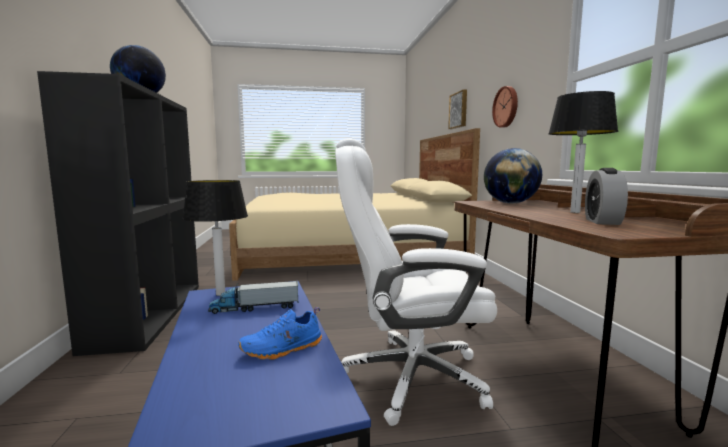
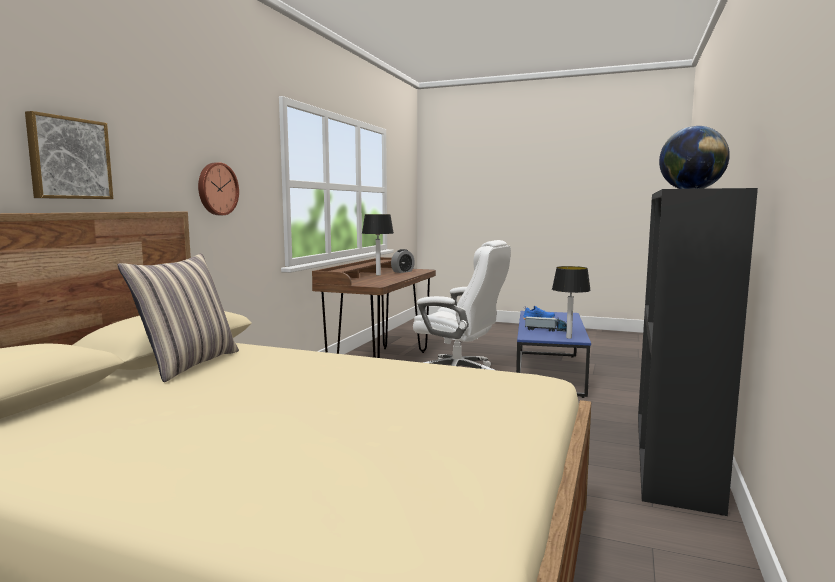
camera: 150 degrees left, 0 degrees up
(410, 199) = (188, 364): none -> pillow
(510, 203) = (362, 281): globe -> none

